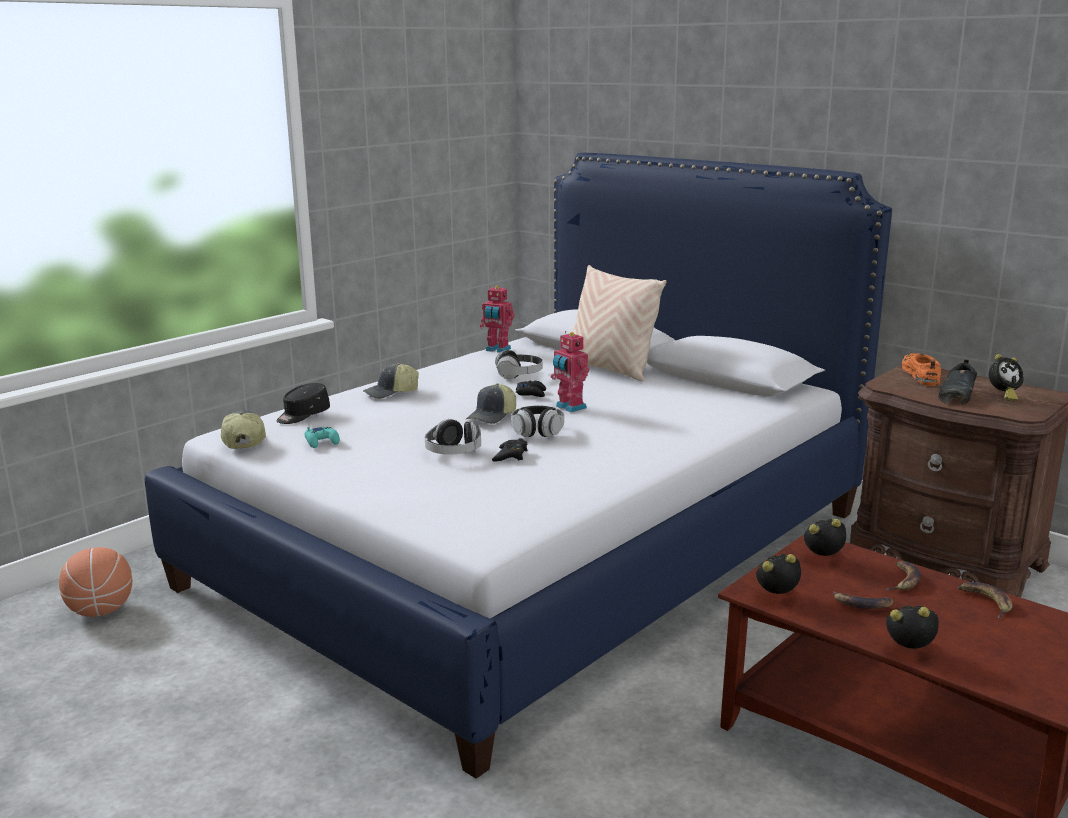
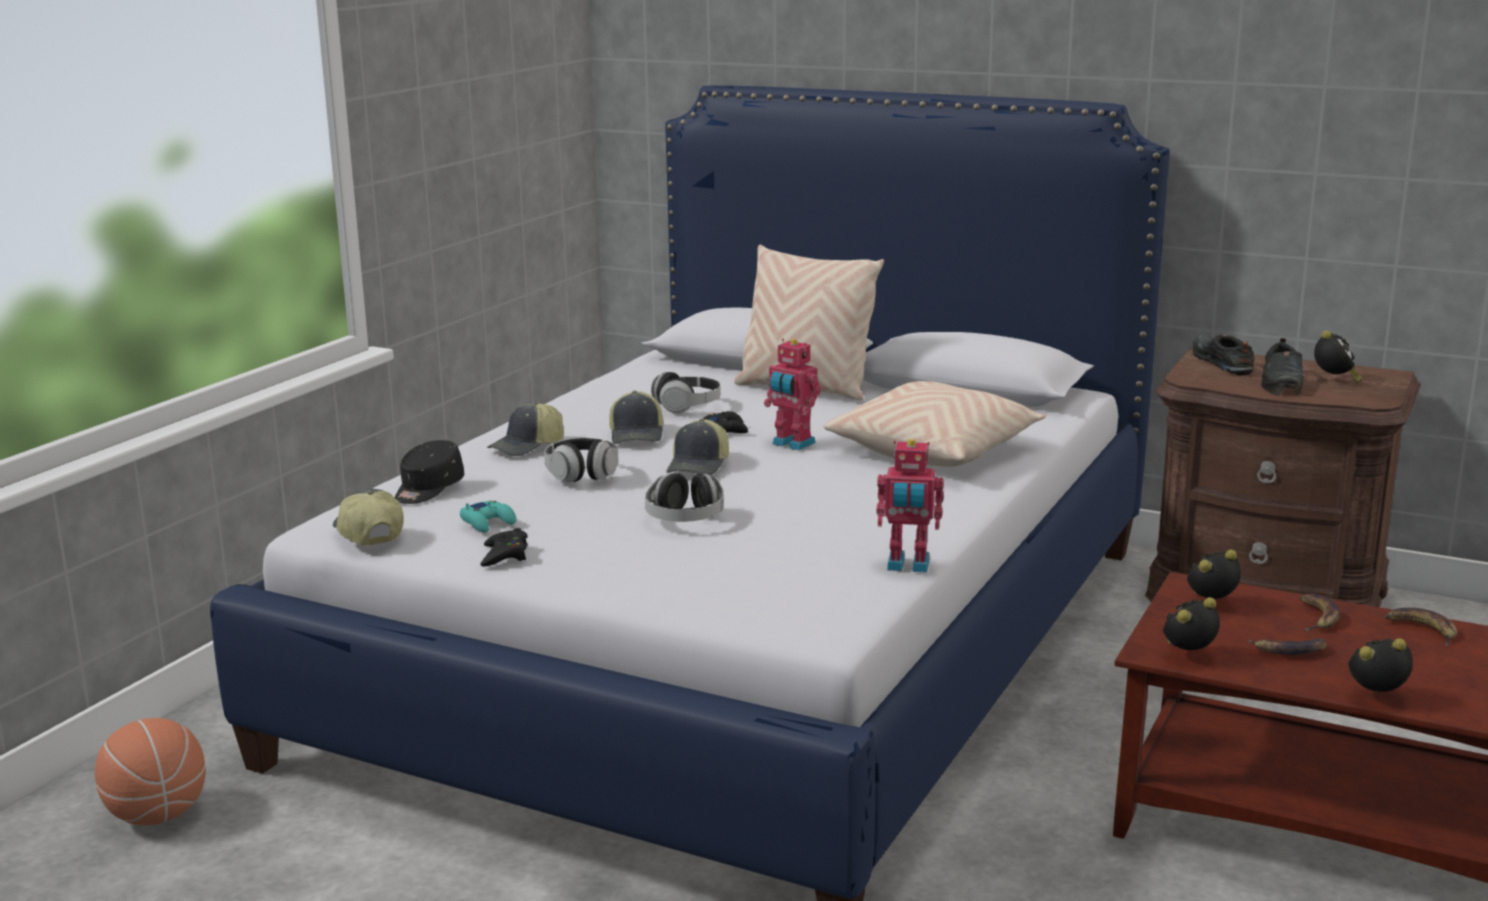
camera: 15 degrees left, 0 degrees up
(469, 392) = (638, 435): none -> cap
(497, 350) = (627, 374): toy robot -> toy robot (908, 565)
(510, 455) = (764, 515): black game controller -> black game controller (505, 555)
(537, 431) = (775, 480): headphones -> headphones (582, 474)
(668, 421) = (935, 451): none -> beige pillow
(920, 375) = (1221, 363): orange shoe -> black shoe
(1002, 396) = (1334, 380): alarm clock -> alarm clock turned 45 degrees counterclockwise

